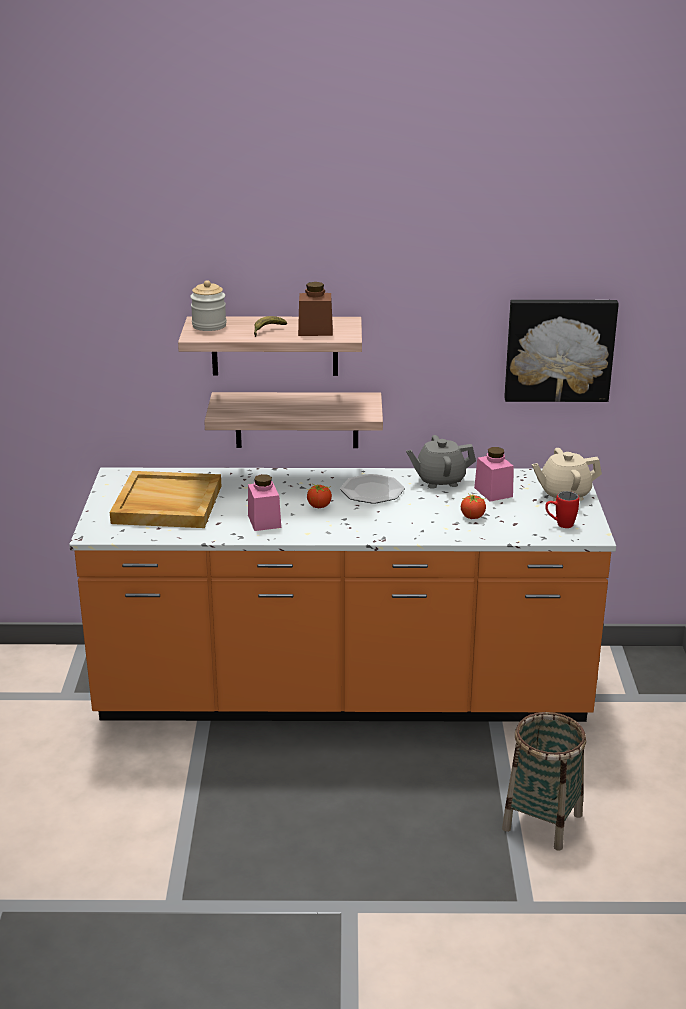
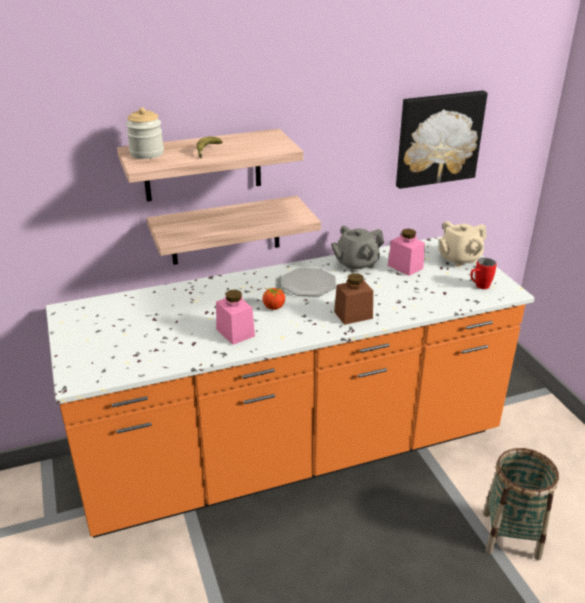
camera: 20 degrees left, 5 degrees up
(166, 504) = (132, 333): beige tray -> none
(315, 331) = (252, 146): brown jar -> brown jar (353, 315)
(473, 517) = (407, 293): tomato -> none

